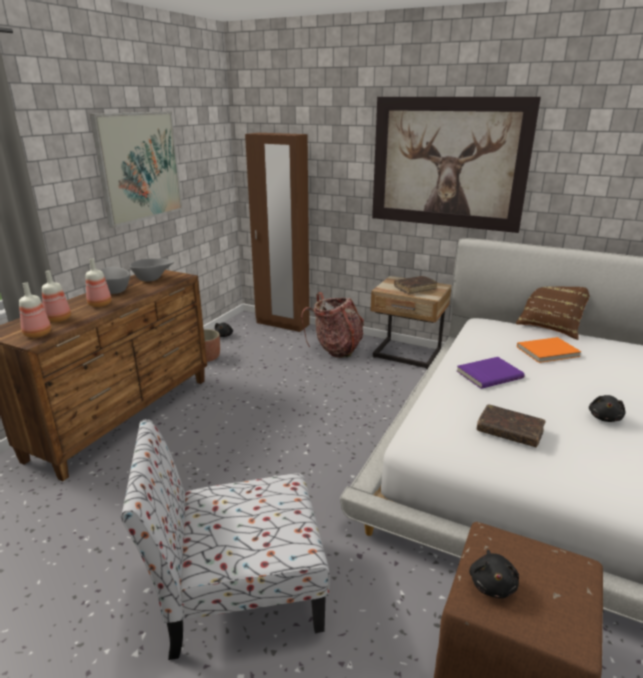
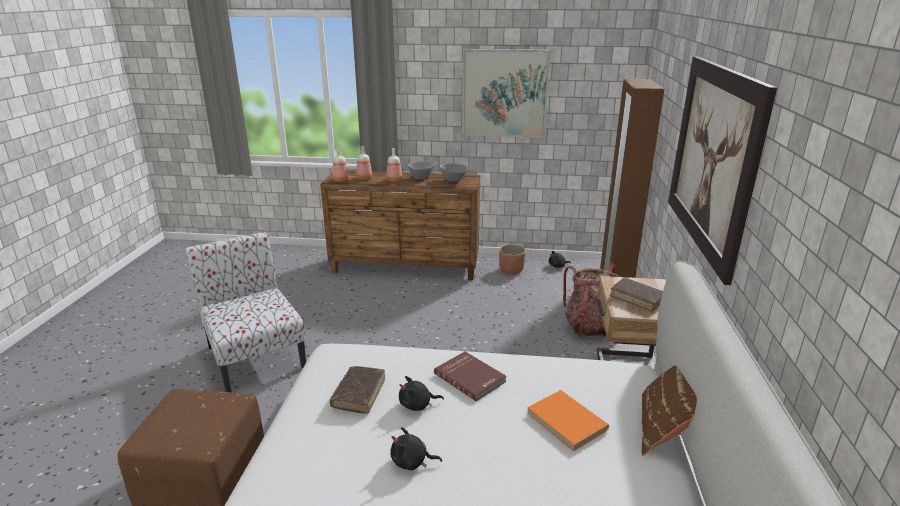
camera: 70 degrees right, 0 degrees up
(488, 374) = (470, 377): purple book -> red book
(492, 584) = (187, 402): black plush toy -> black plush toy (417, 405)

